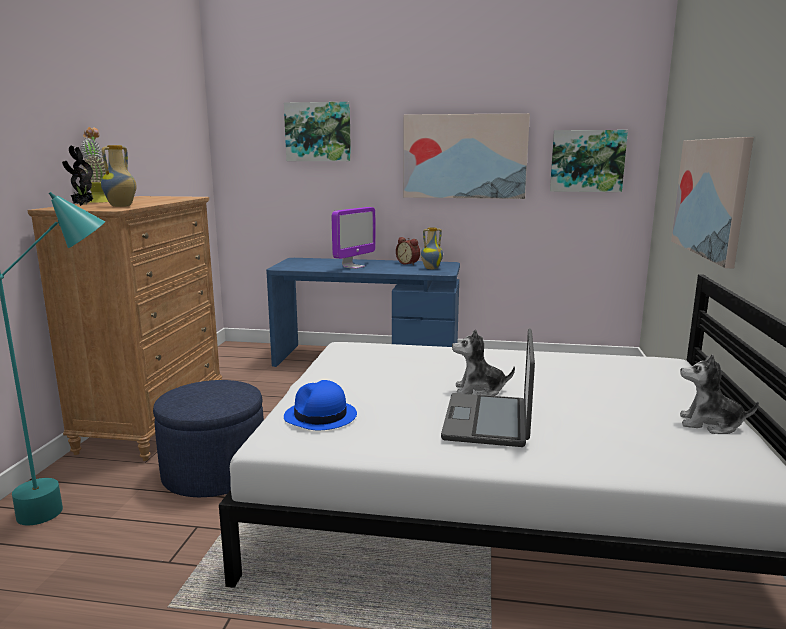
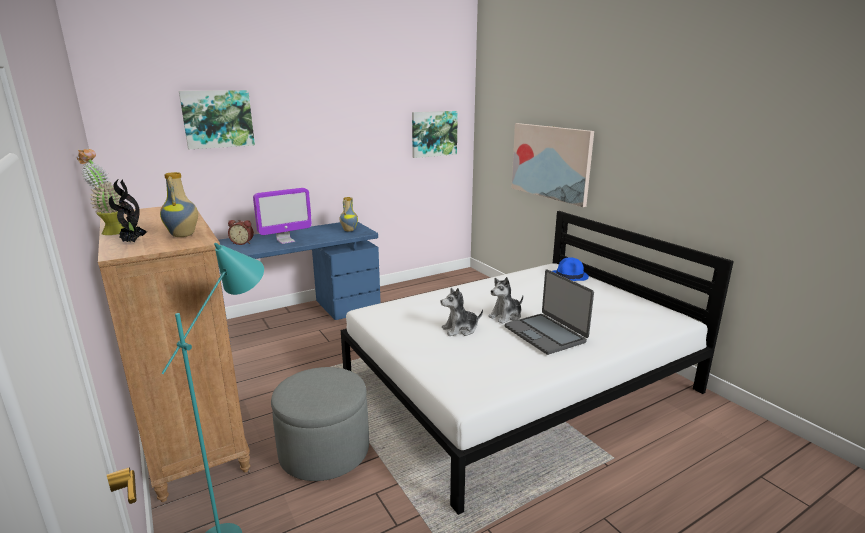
camera: 40 degrees left, 5 degrees up
(215, 473) = (324, 451): blue ottoman -> grey ottoman
(320, 416) = (458, 369): blue hat -> blue hat (569, 276)
(353, 267) = (286, 241): monitor -> monitor turned 60 degrees clockwise
(408, 263) = (322, 228): alarm clock -> alarm clock (242, 243)
(464, 156) = (351, 135): picture -> none
(710, 424) = (624, 299): plush toy -> plush toy (460, 329)

